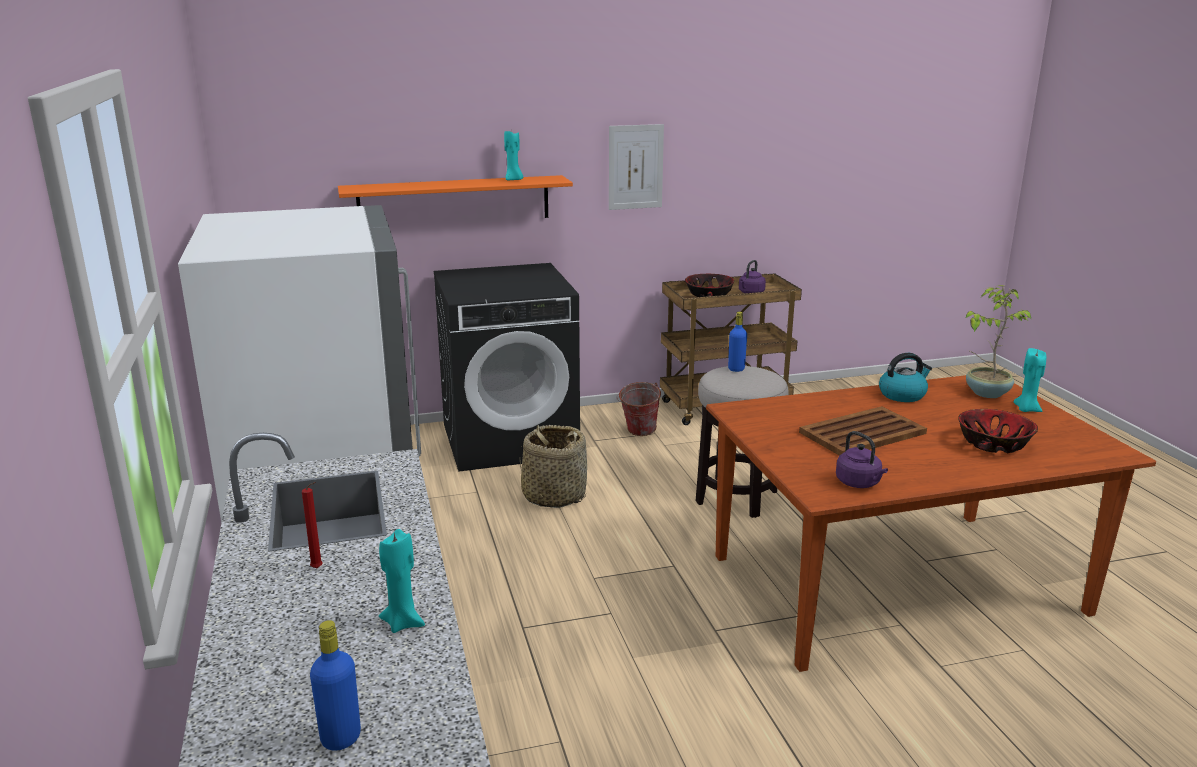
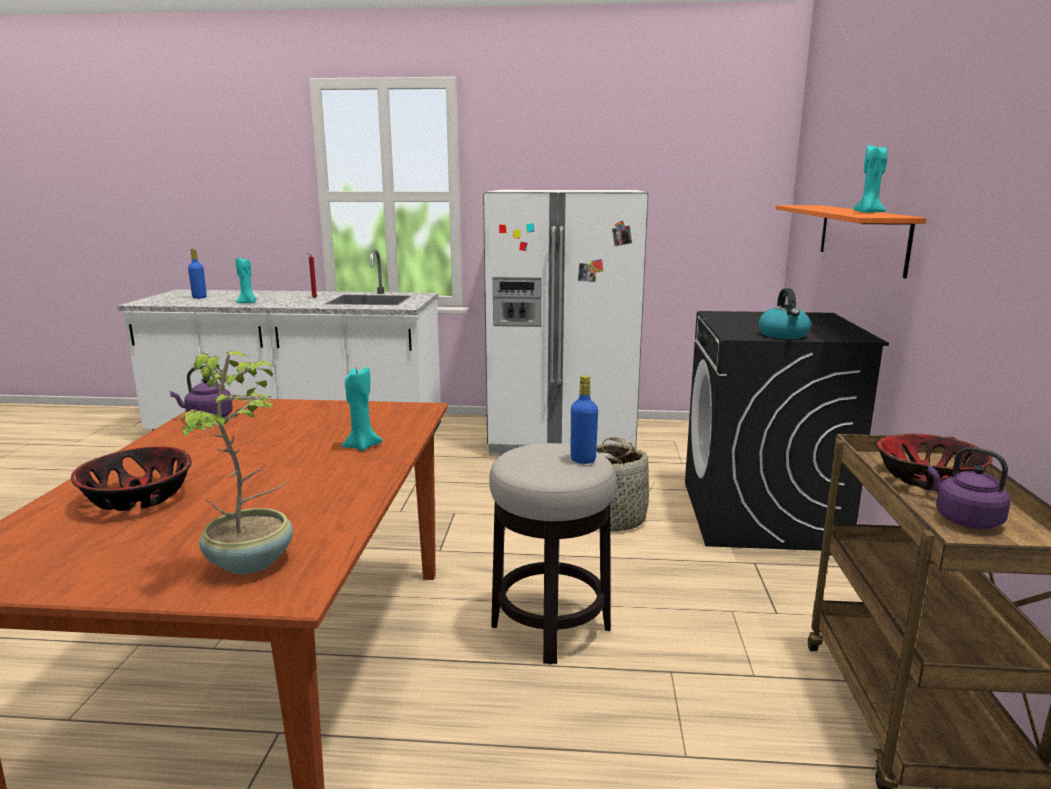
camera: 110 degrees right, 5 degrees down
(635, 167) = (990, 216): picture -> none
(638, 433) = (777, 599): bucket -> none
(863, 433) = (283, 444): brown tray -> none
(902, 395) = (339, 494): kettle -> kettle (783, 335)
(1026, 409) = (155, 568): turquoise candle -> turquoise candle (362, 446)

